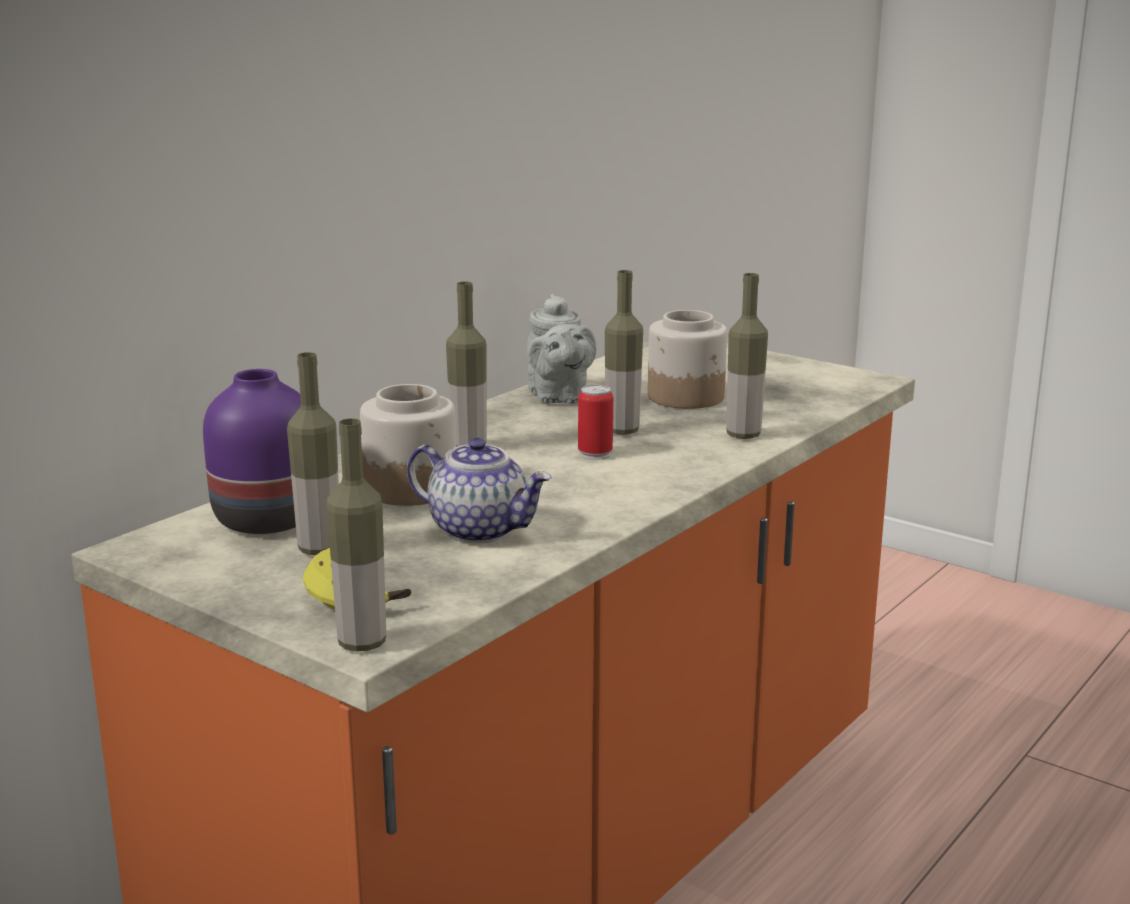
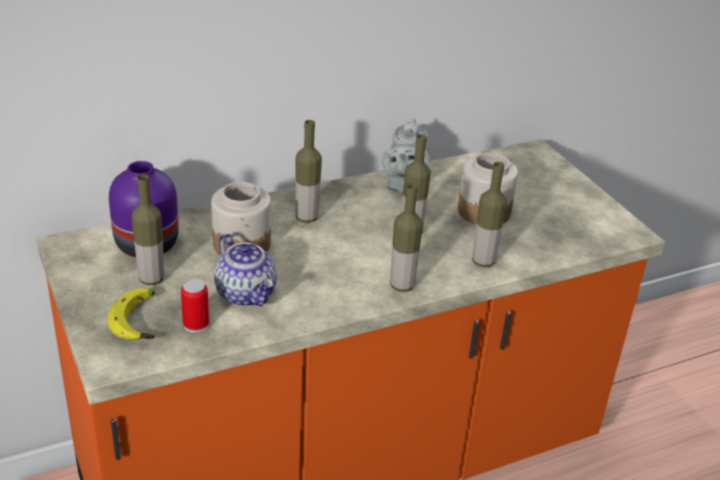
camera: 25 degrees right, 15 degrees up
(362, 643) = (108, 362): bottle -> bottle (402, 286)
(595, 453) = (374, 248): can -> can (196, 325)

